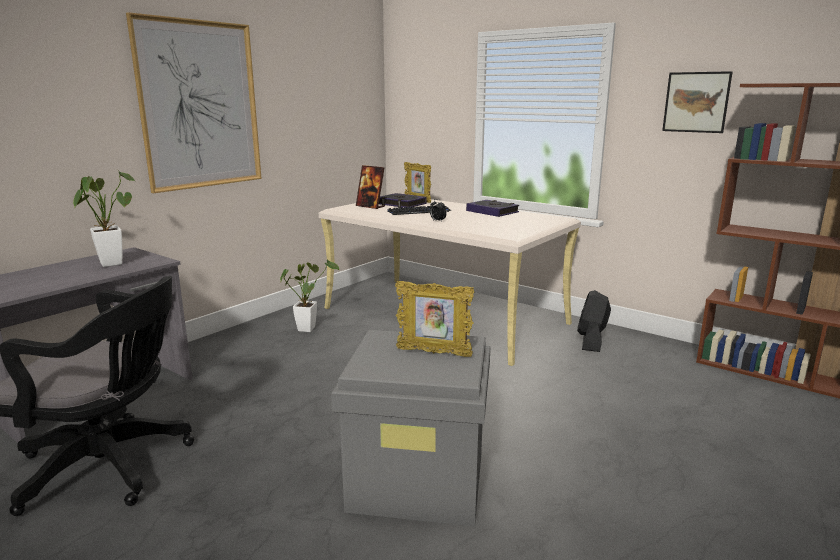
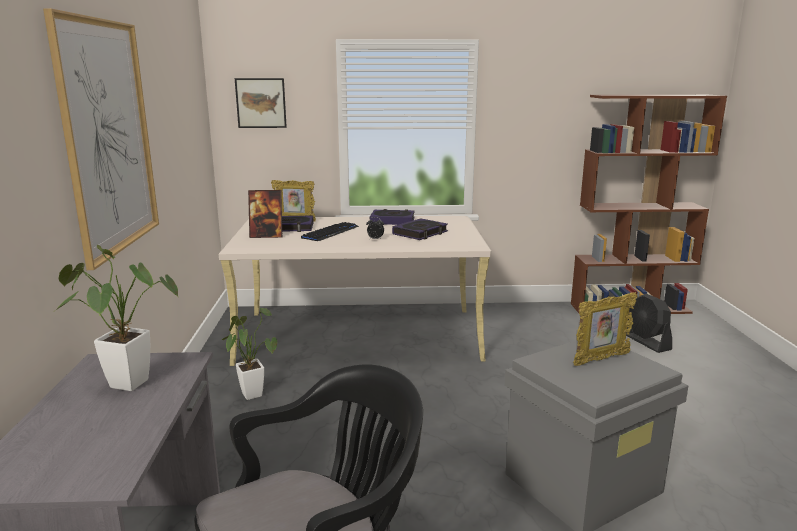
camera: 40 degrees left, 0 degrees up
(487, 223) = (420, 233): none -> book
(591, 341) = (501, 321): black fan -> black fan (646, 342)
(696, 102) = (549, 108): picture -> picture (261, 103)

